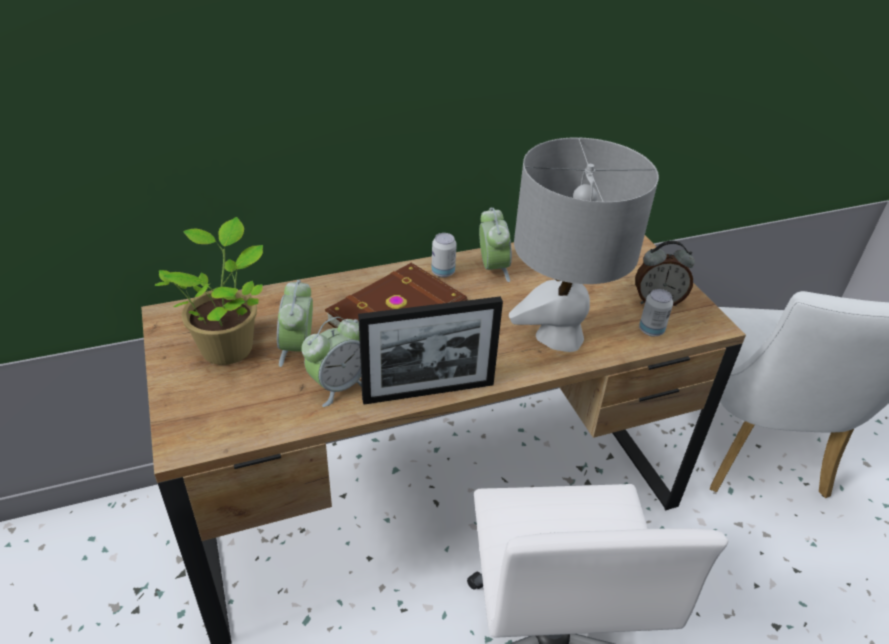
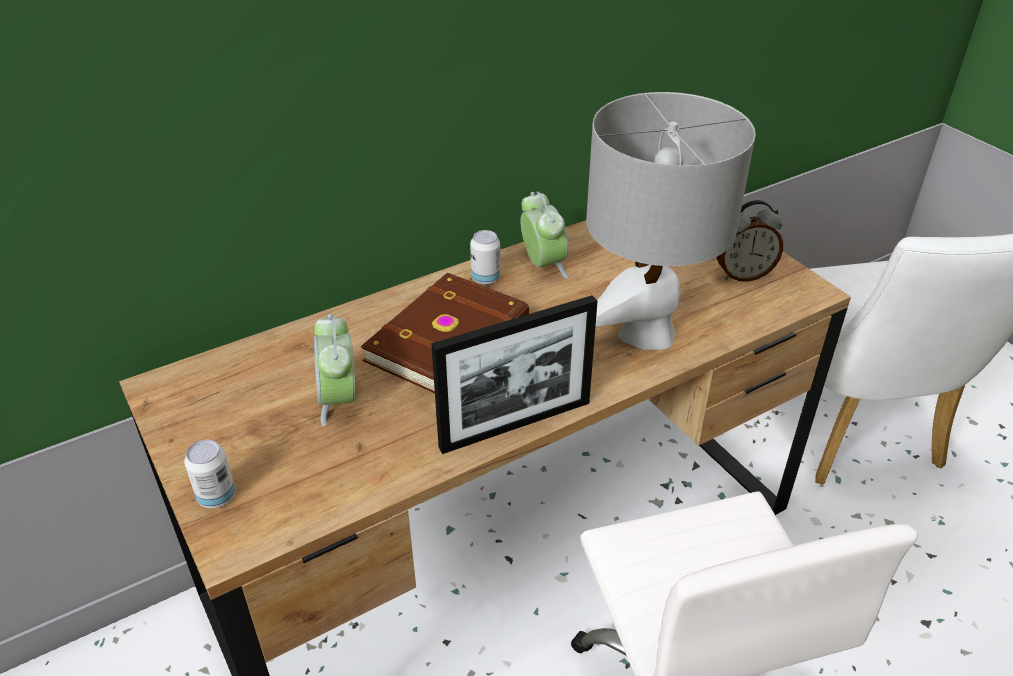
camera: 10 degrees left, 0 degrees up
(228, 346) = (250, 411): potted plant -> none
(338, 386) = (404, 437): alarm clock -> none
(651, 330) = (747, 309): can -> can (217, 497)

